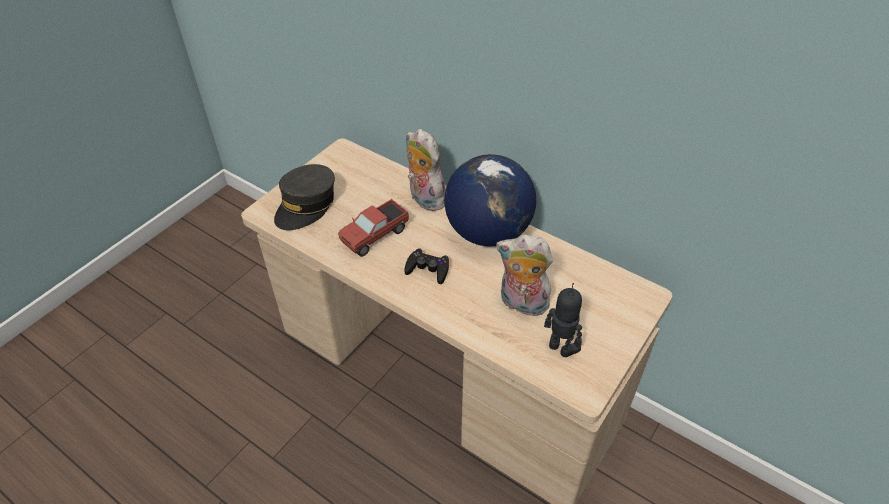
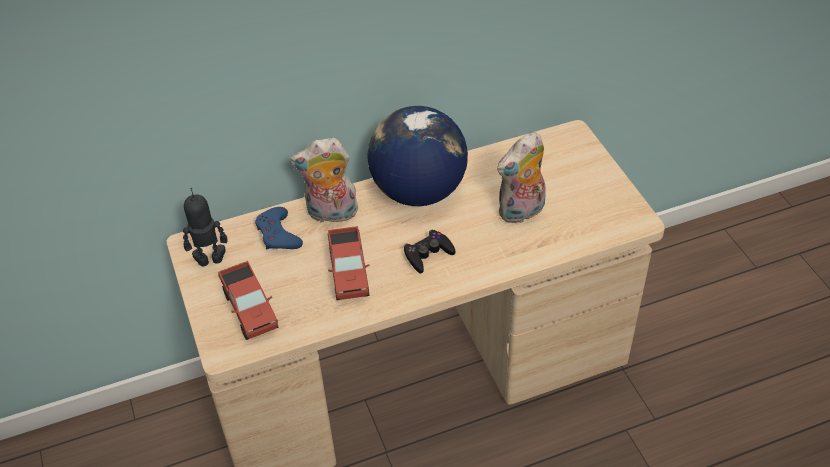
camera: 55 degrees left, 0 degrees up
(306, 205) = (250, 310): grey cap -> toy truck
(383, 183) = (278, 234): none -> blue game controller
(560, 348) = (586, 213): toy robot -> toy robot (210, 260)

